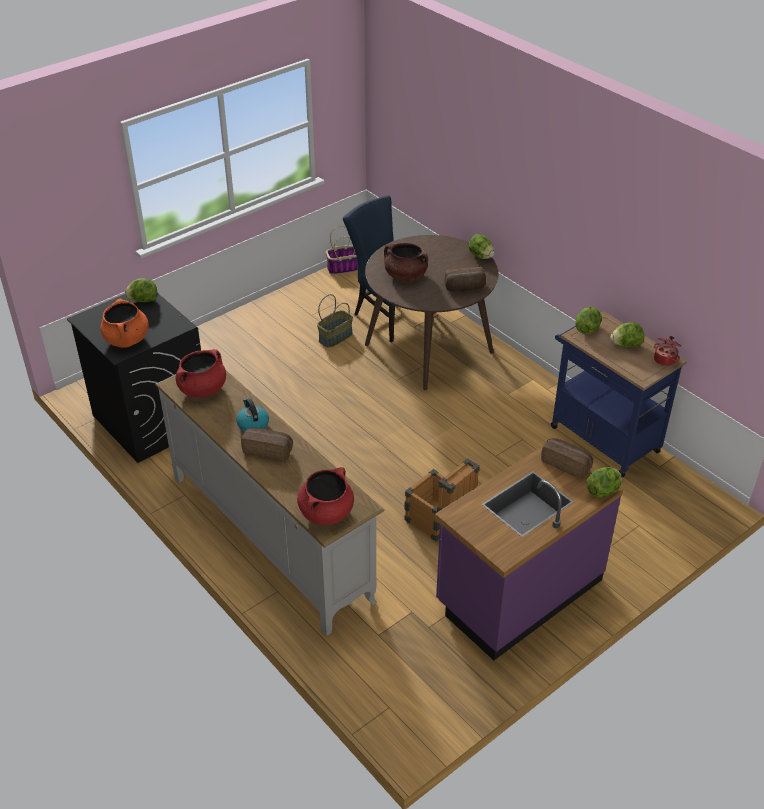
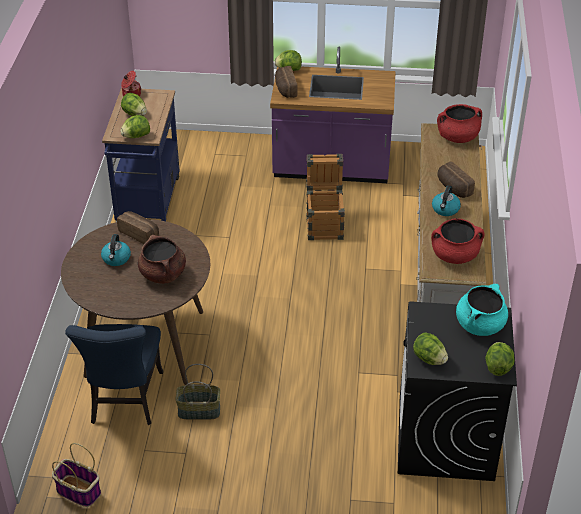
camera: 135 degrees left, 0 degrees up
(127, 339) = (480, 325): orange cooking pot -> turquoise cooking pot
(450, 267) = (116, 259): none -> kettle
(480, 256) = (78, 252): lettuce -> lettuce (497, 367)

